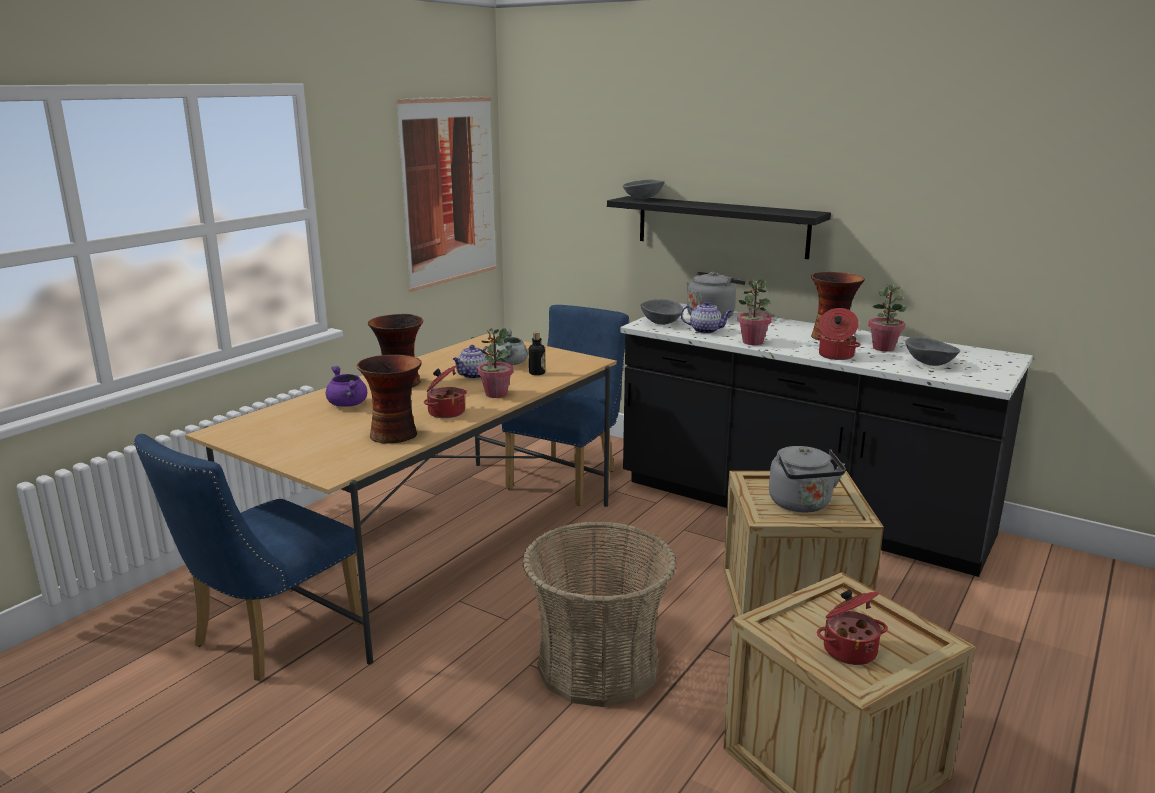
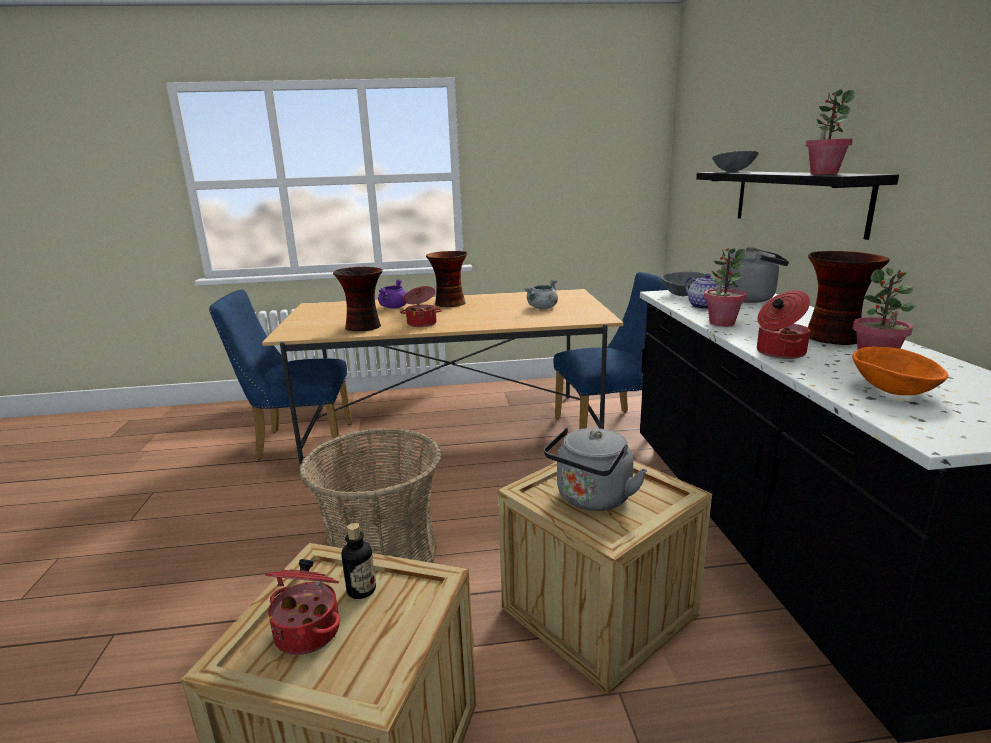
camera: 50 degrees right, 0 degrees up
(449, 191) = (602, 170): picture -> none
(473, 375) = (499, 309): teapot -> none
(495, 394) = (477, 322): potted plant -> potted plant (823, 174)
(537, 373) = (540, 316): bottle -> bottle (361, 590)
(929, 364) = (893, 391): grey bowl -> orange bowl

